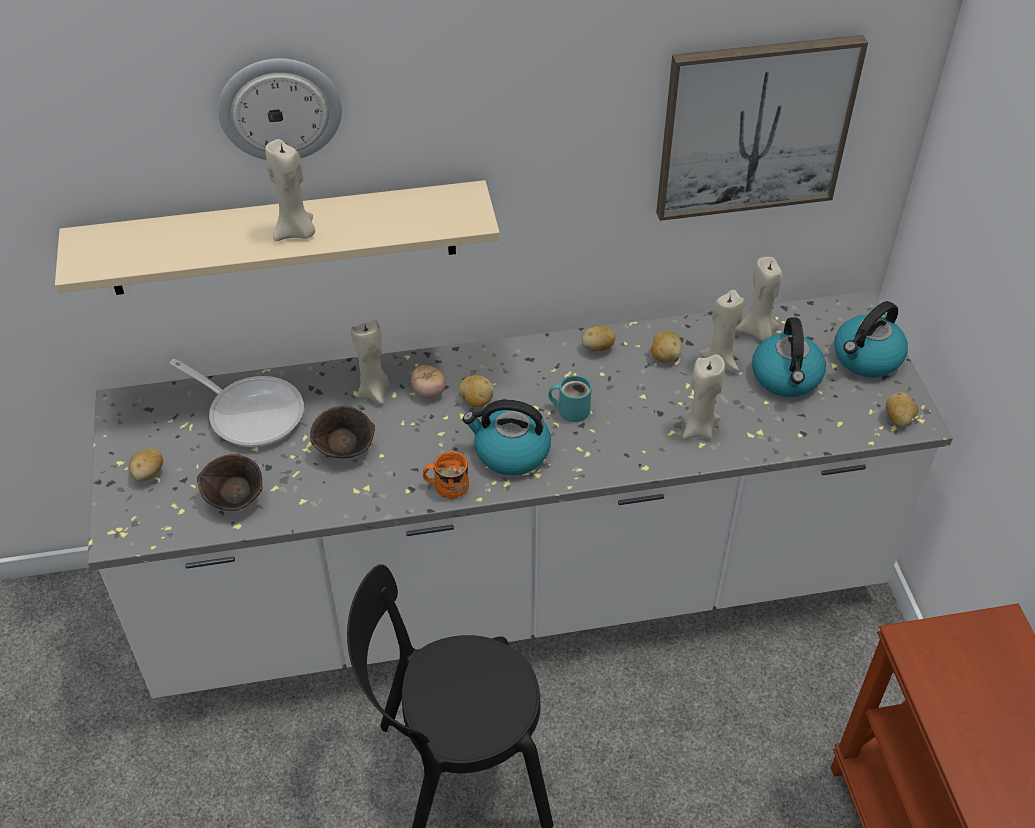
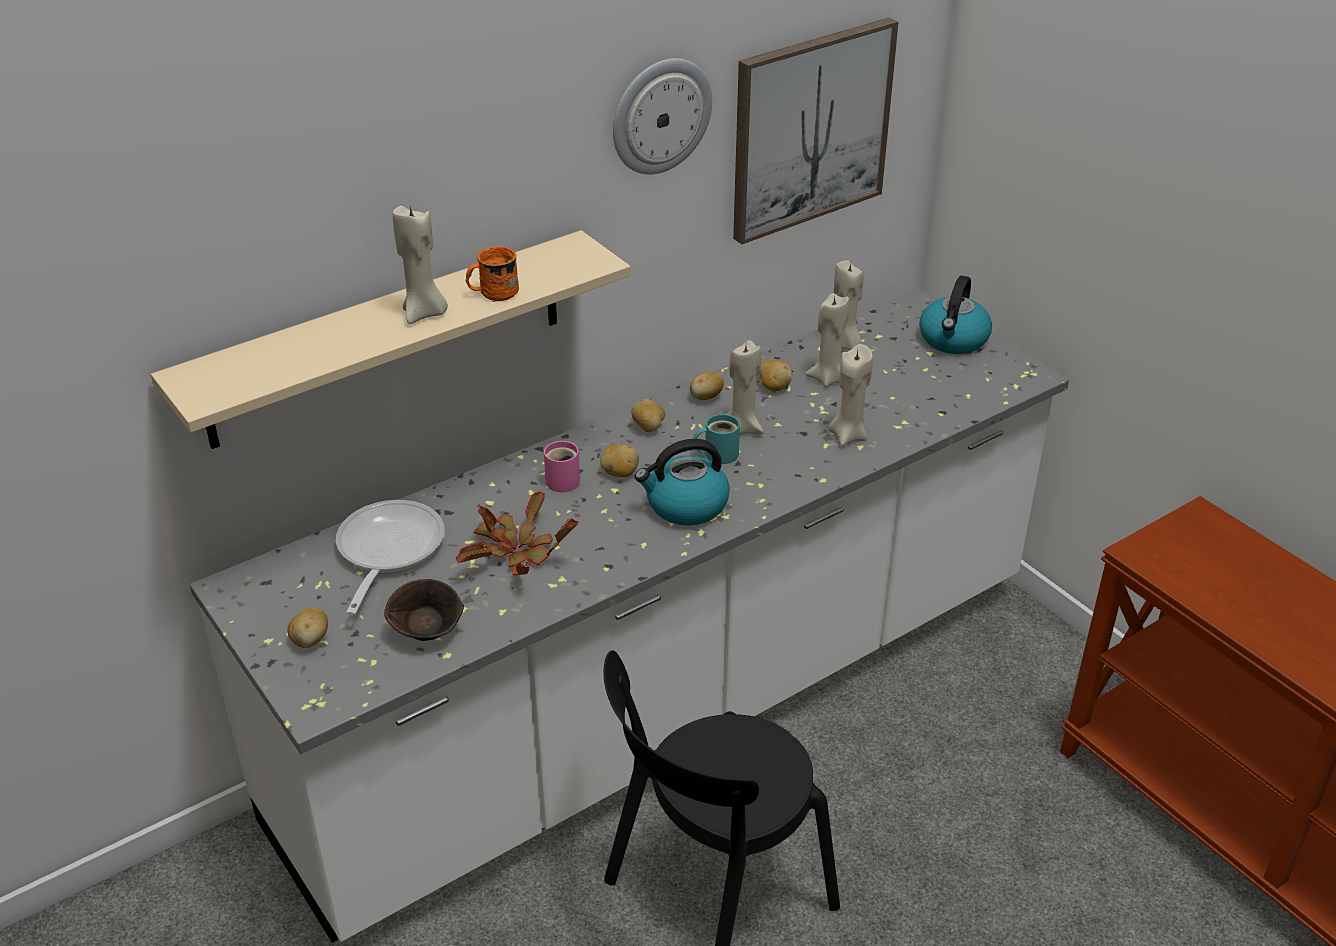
camera: 25 degrees left, 10 degrees down
(250, 413) = (387, 552): frying pan -> frying pan turned 90 degrees counterclockwise
(280, 108) = (385, 178): wall clock -> wall clock (660, 115)
(345, 449) = (515, 553): brown bowl -> potted plant
(374, 392) = (508, 495): beige candle -> beige candle (743, 428)
(428, 392) = (565, 480): tomato -> pink mug
(446, 486) = (643, 553): orange mug -> orange mug (493, 293)
(786, 377) = (896, 373): kettle -> none
(898, 419) = (1015, 378): potato -> potato (648, 427)

